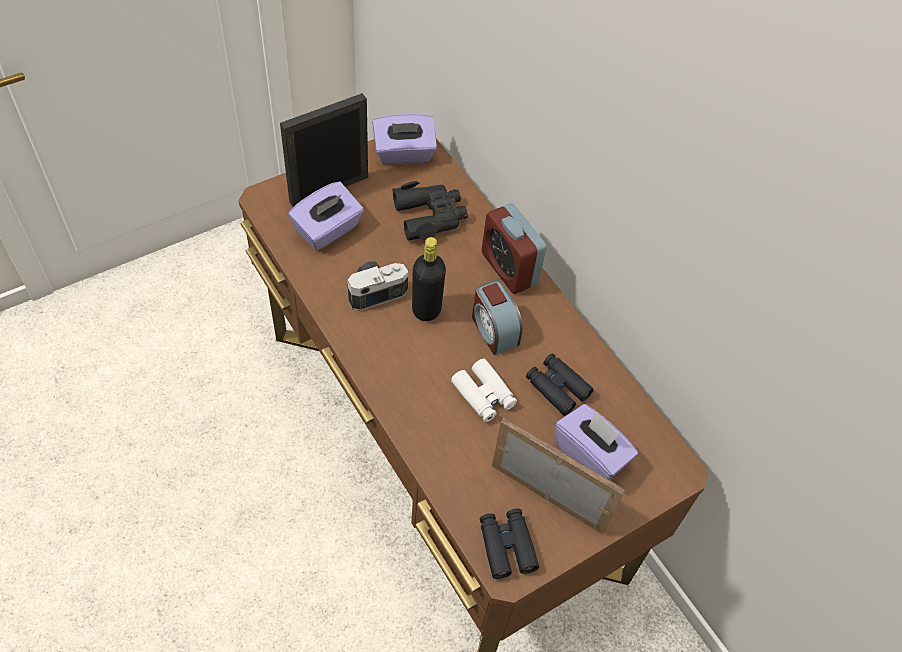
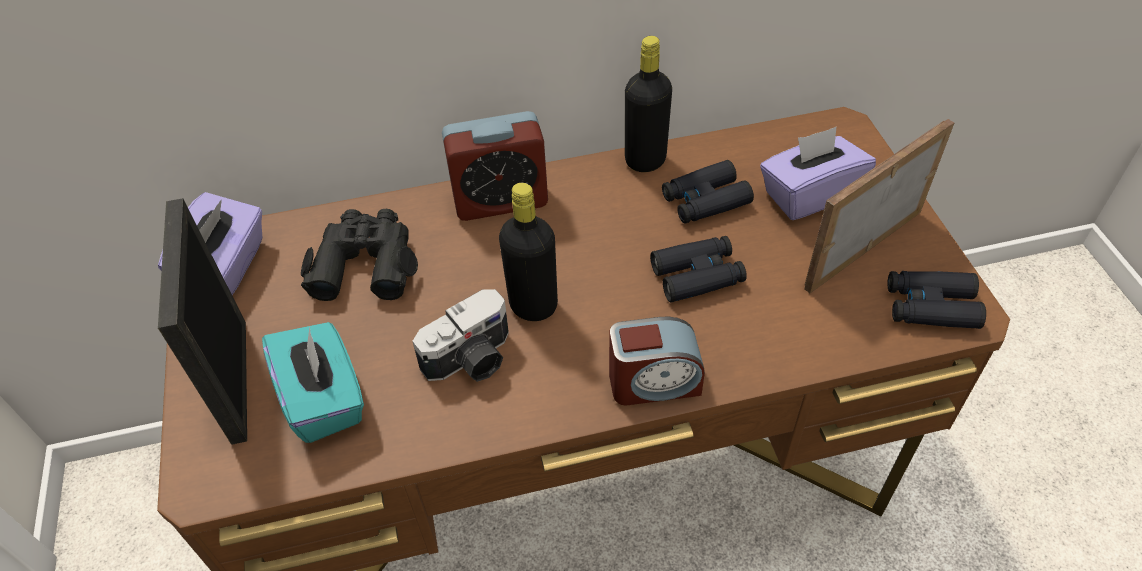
camera: 65 degrees left, 5 degrees down
(328, 230) = (324, 399): purple tissue box -> turquoise tissue box
(375, 290) = (472, 360): camera -> camera turned 120 degrees counterclockwise
(483, 395) = (697, 275): white binoculars -> black binoculars
(493, 329) = (595, 240): alarm clock -> alarm clock (654, 382)
(583, 343) = (645, 160): none -> black bottle

